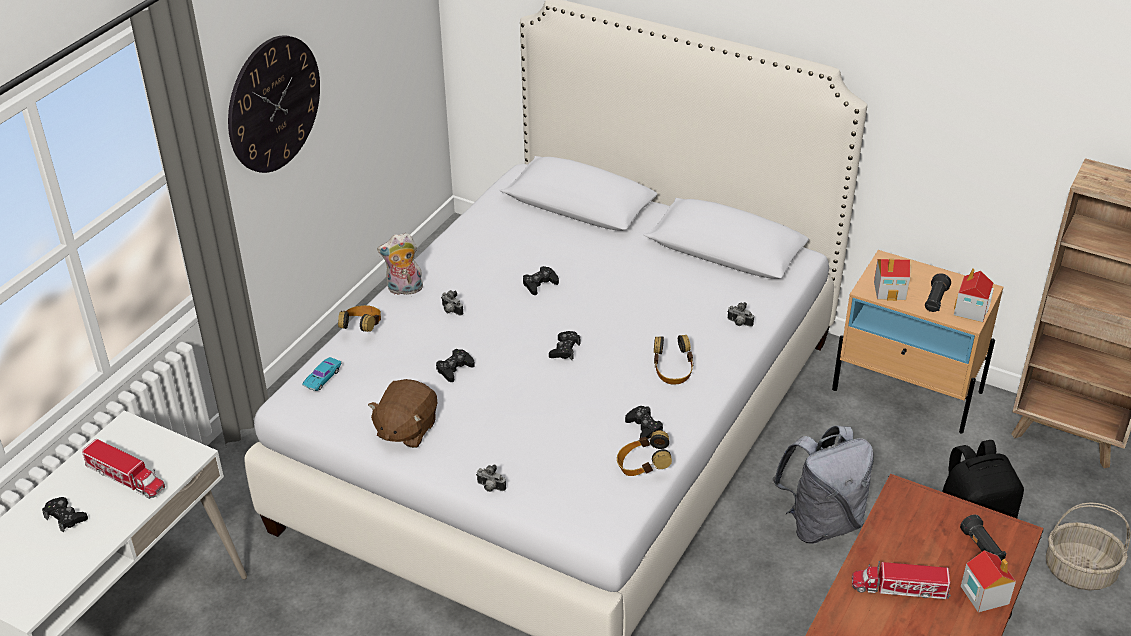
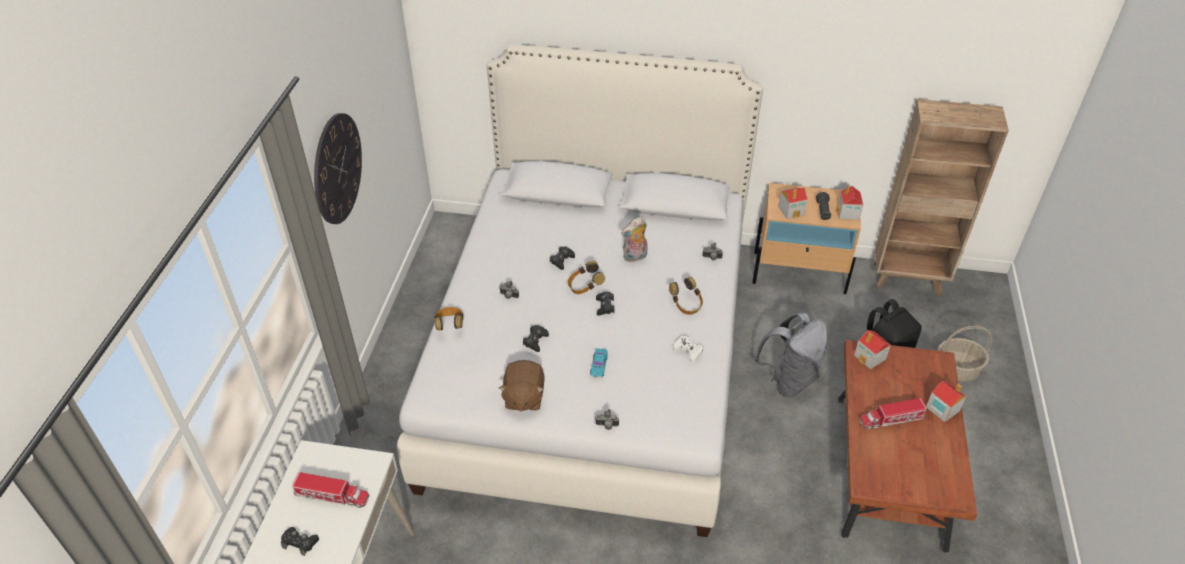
camera: 20 degrees left, 5 degrees up
(322, 377) = (440, 372): turquoise toy car -> turquoise toy car (599, 365)
(404, 290) = (465, 287): plush toy -> plush toy (635, 257)
(643, 467) = (702, 381): headphones -> headphones (584, 286)
(644, 427) = (688, 351): black game controller -> white game controller
(913, 504) = (870, 357): none -> toy house
(982, 548) = (925, 377): black flashlight -> none

